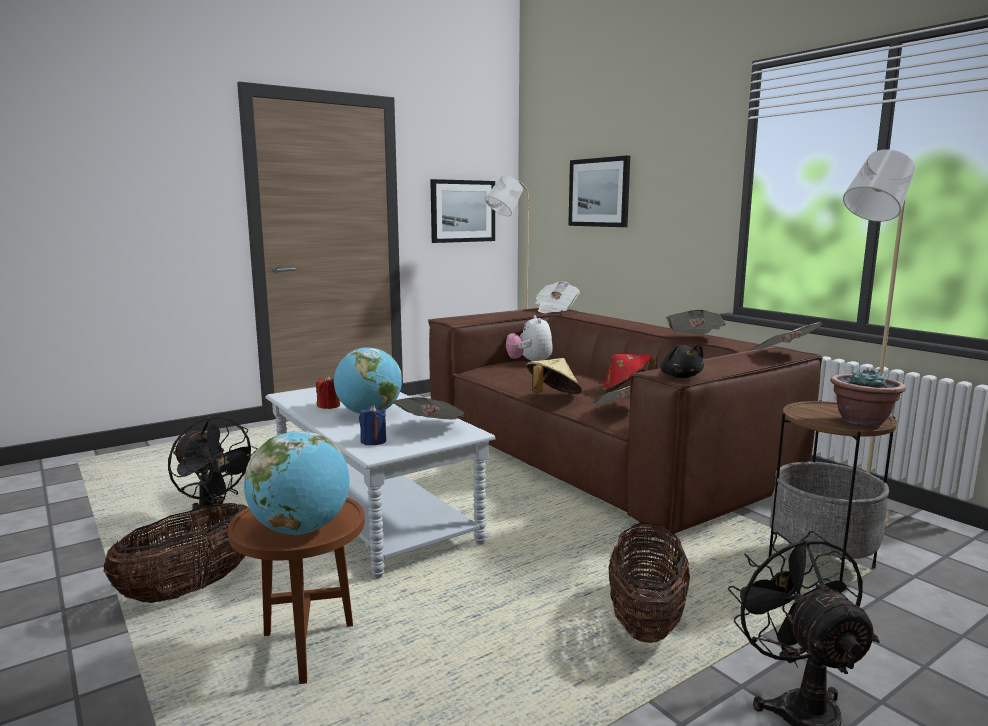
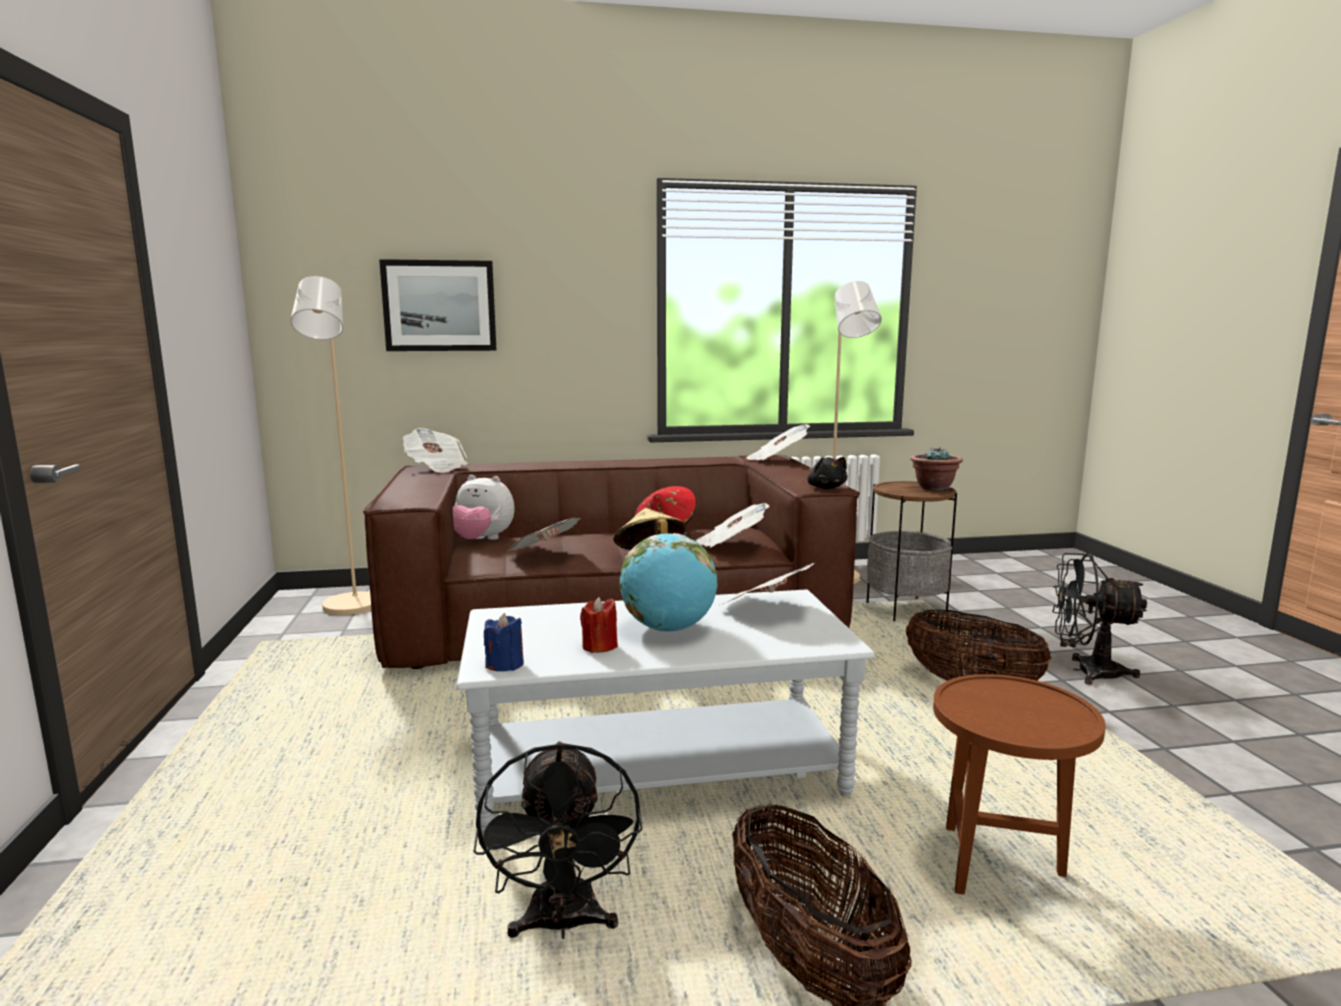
camera: 65 degrees left, 0 degrees up
(213, 521) = (563, 925): black fan -> black fan turned 105 degrees clockwise
(301, 530) = (1044, 709): globe -> none
(373, 441) = (792, 639): blue candle -> blue candle (505, 665)
(463, 211) = (212, 332): picture -> none
(680, 376) = (826, 488): black plush toy -> black plush toy turned 60 degrees clockwise
(694, 339) = (680, 463): newspaper -> newspaper (544, 553)

